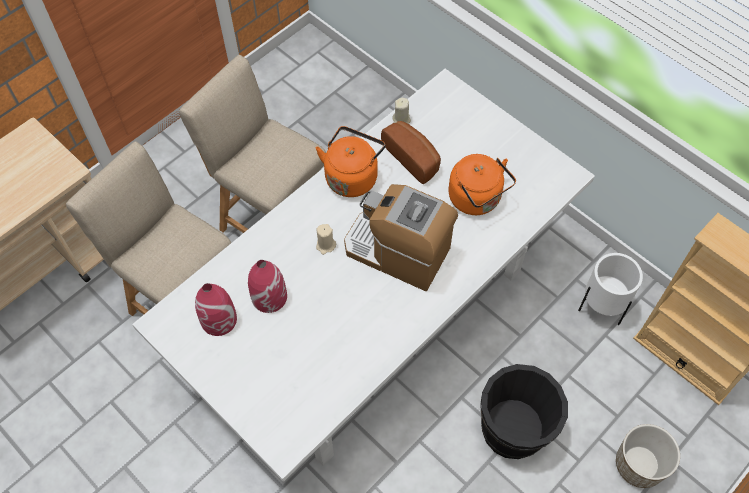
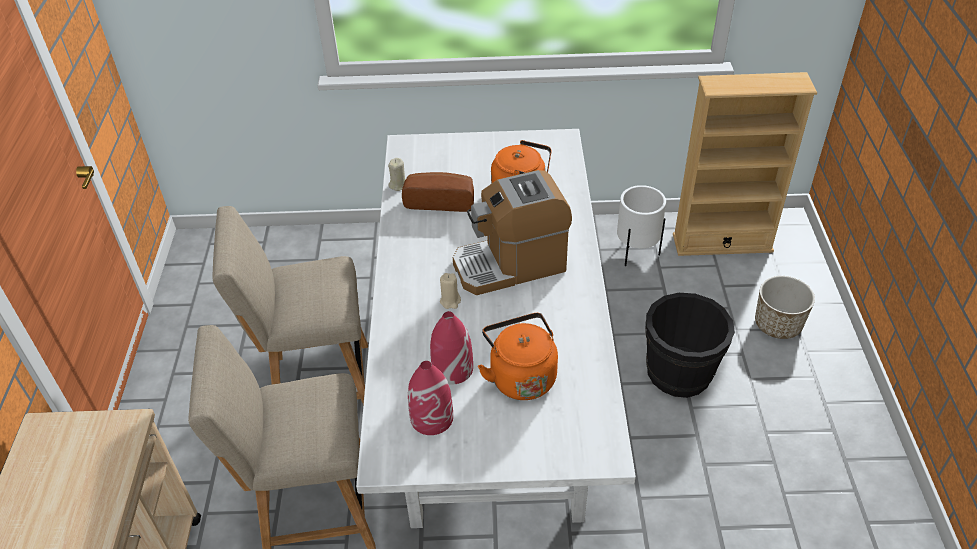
camera: 45 degrees left, 15 degrees down
(352, 176) = (409, 244): orange kettle -> orange kettle (520, 376)

